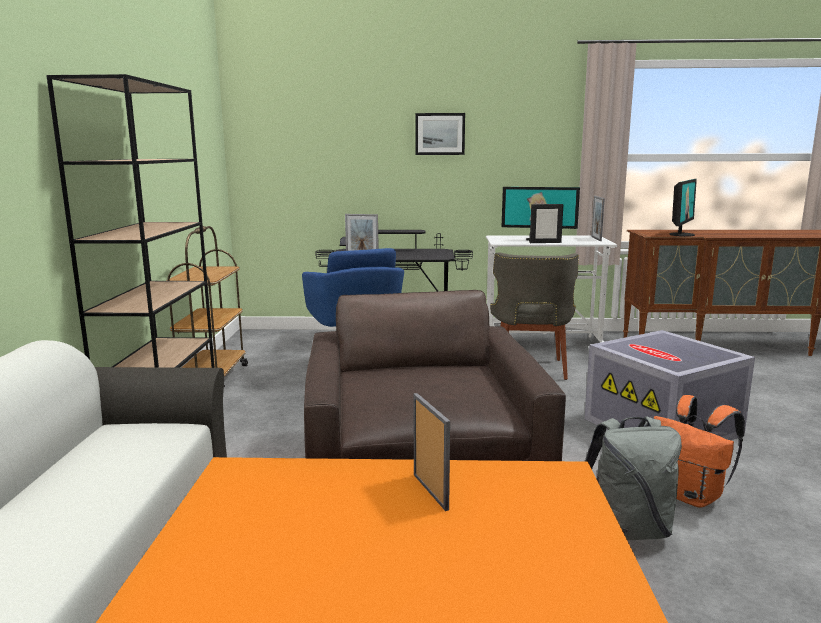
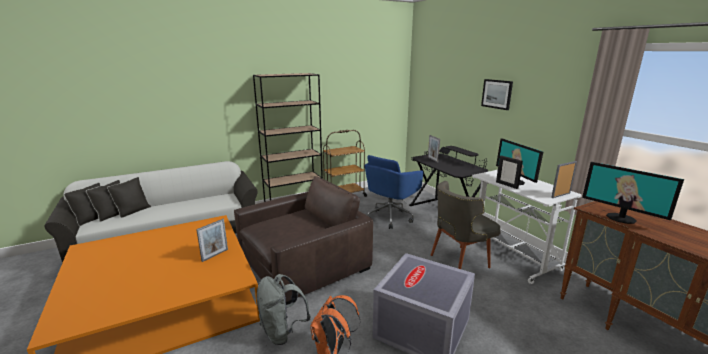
camera: 60 degrees right, 5 degrees up
(681, 234) = (621, 218): monitor -> monitor turned 45 degrees clockwise

